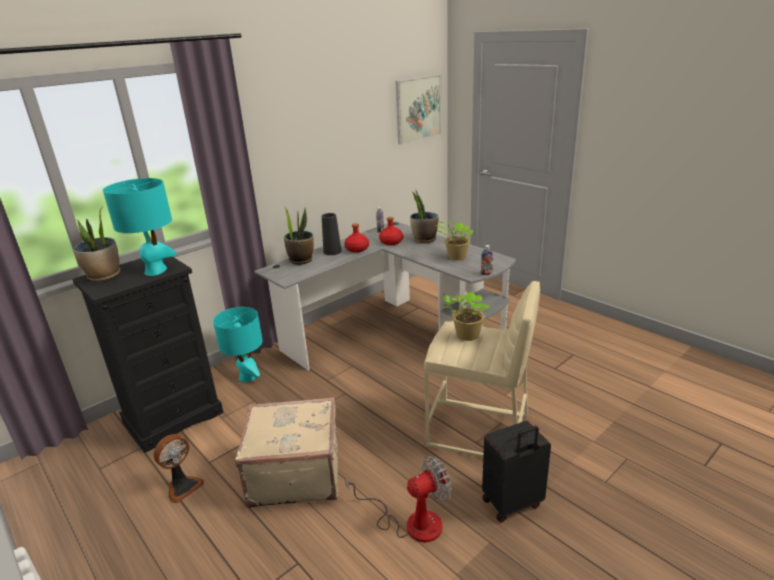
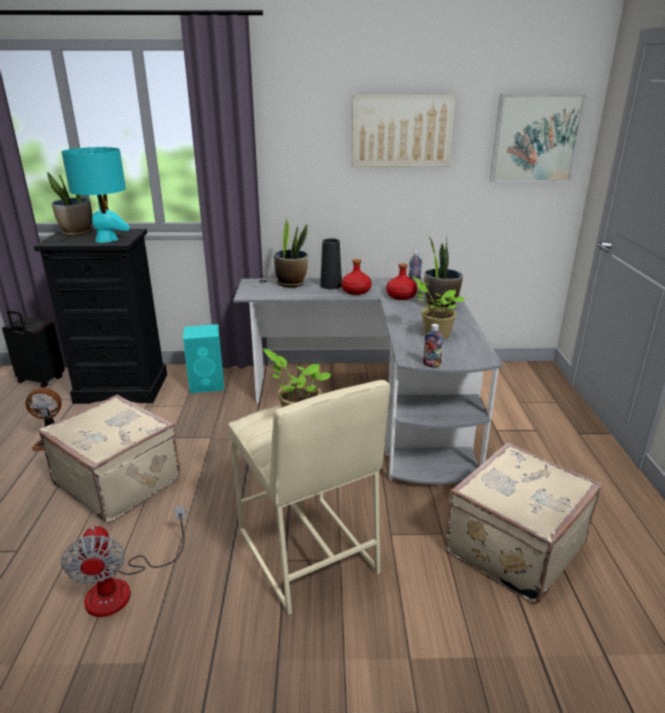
camera: 40 degrees right, 0 degrees up
(247, 377) = (208, 384): turquoise table lamp -> turquoise speaker
(341, 118) = (401, 131): none -> picture
(411, 522) = (122, 587): fan -> fan turned 60 degrees clockwise
(512, 504) = (219, 647): black suitcase -> black suitcase (40, 381)
(561, 366) = (511, 547): none -> beige suitcase

